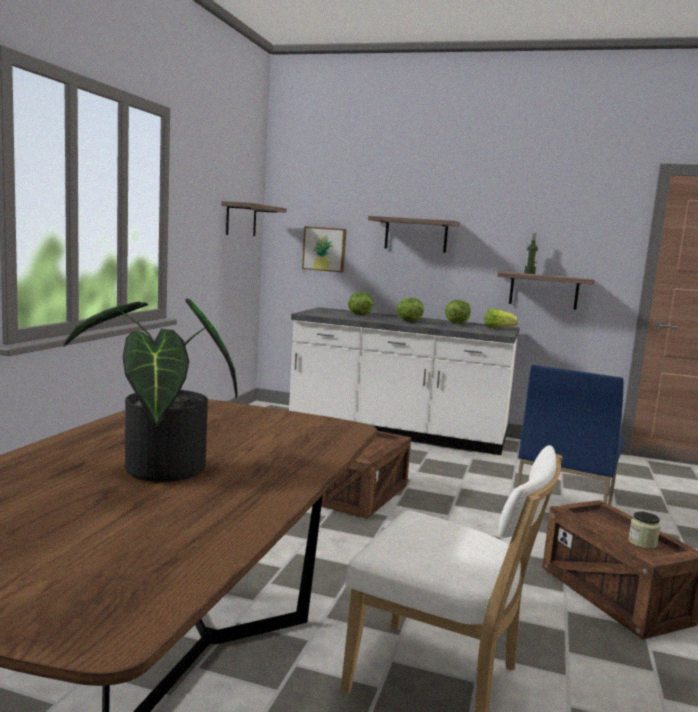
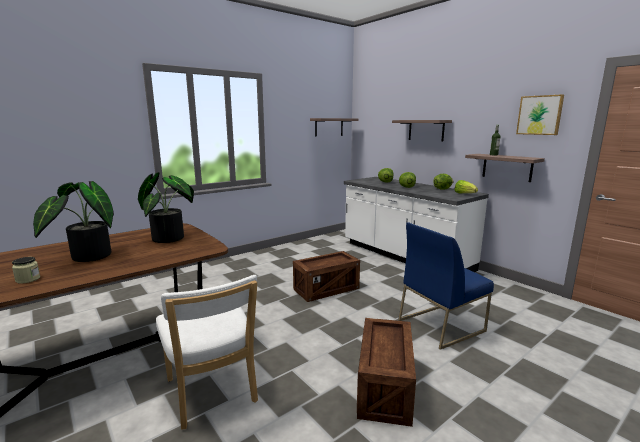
camera: 35 degrees right, 5 degrees up
(229, 420) = (172, 238): none -> potted plant
(324, 249) = (379, 141): picture -> picture (540, 115)
(642, 543) = (386, 356): jar -> jar (28, 279)

